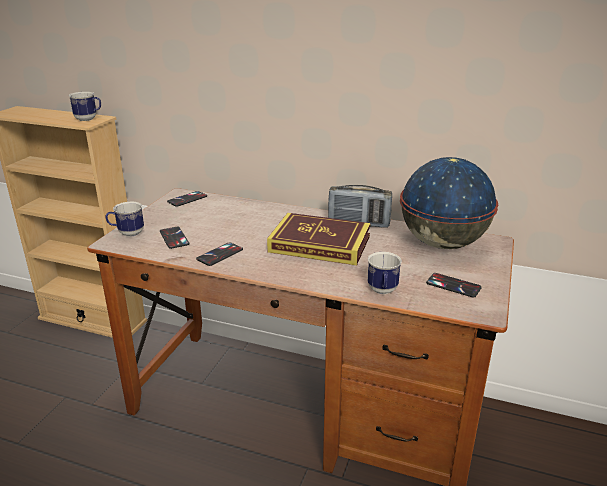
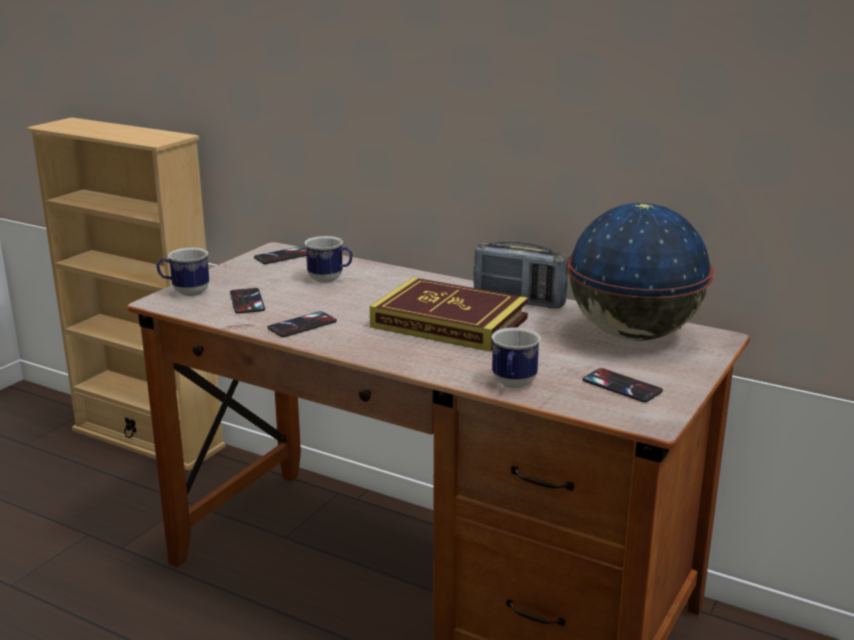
camera: 10 degrees right, 5 degrees down
(89, 119) = (160, 137): mug -> mug (330, 279)

